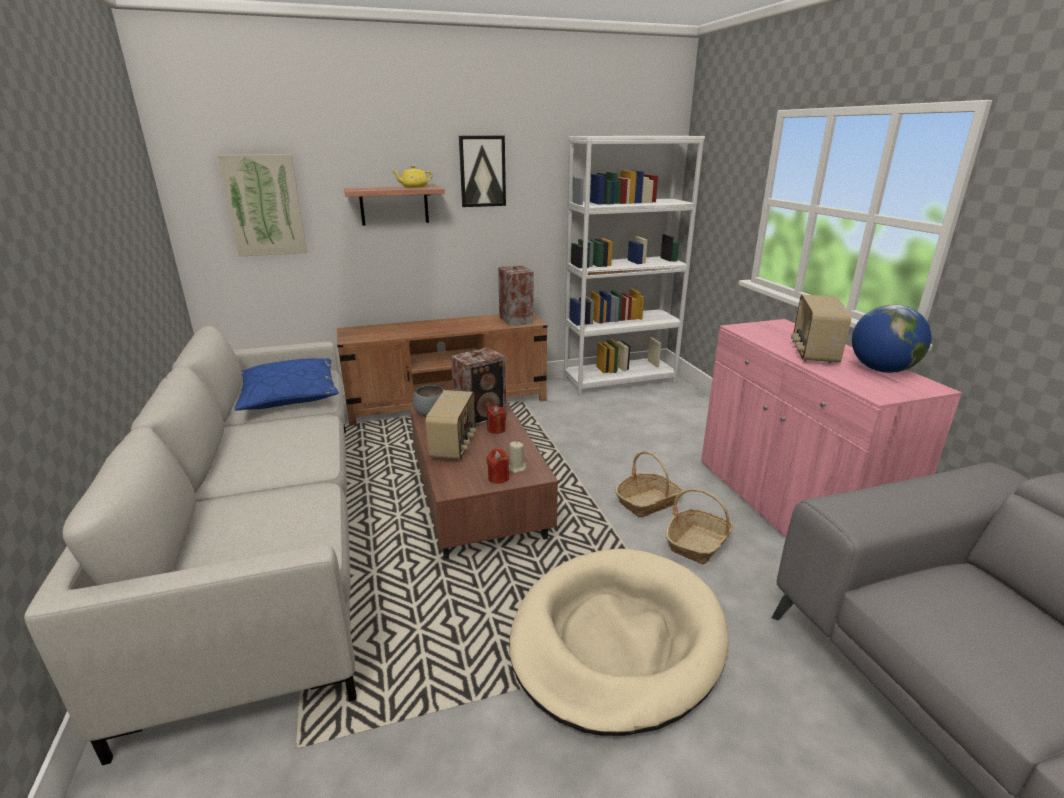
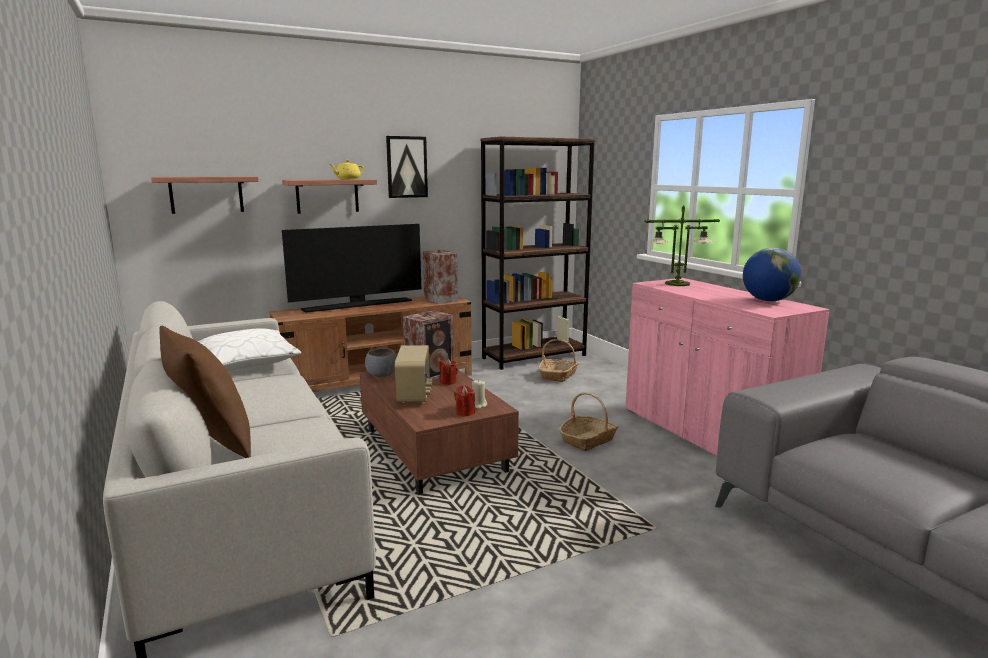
camera: 10 degrees left, 10 degrees down
(200, 517) = (211, 444): none -> brown pillow
(265, 205) = (206, 194): picture -> shelf
(290, 395) = (246, 361): blue pillow -> white pillow
(427, 324) = (358, 305): none -> television
(616, 640) = (592, 533): beige dog bed -> none
(619, 381) = (534, 357): white bookcase -> brown bookcase
(698, 543) = (640, 464): basket -> basket (558, 375)
(775, 330) = (678, 284): none -> table lamp
(813, 353) = (713, 294): radio -> none

